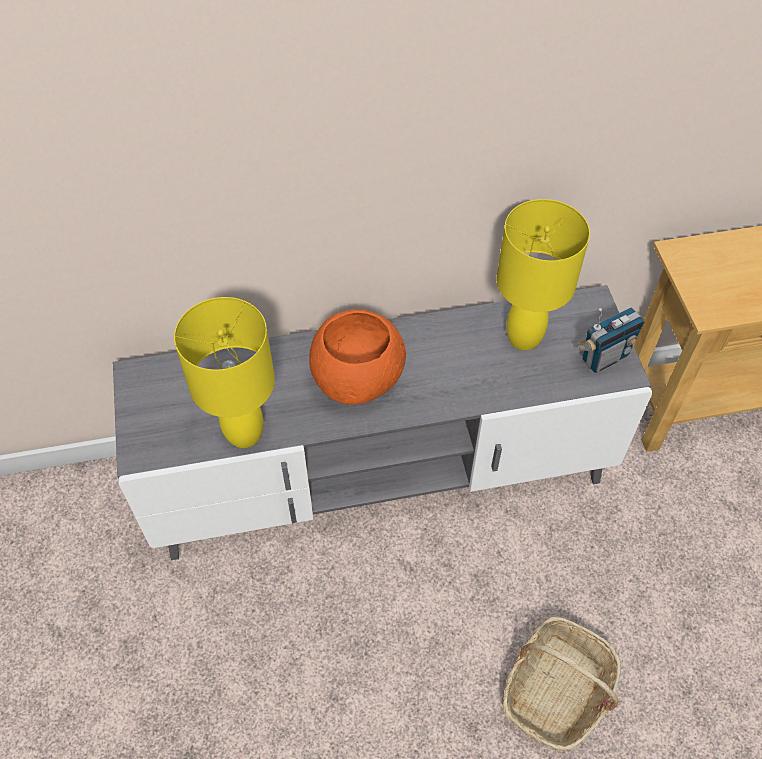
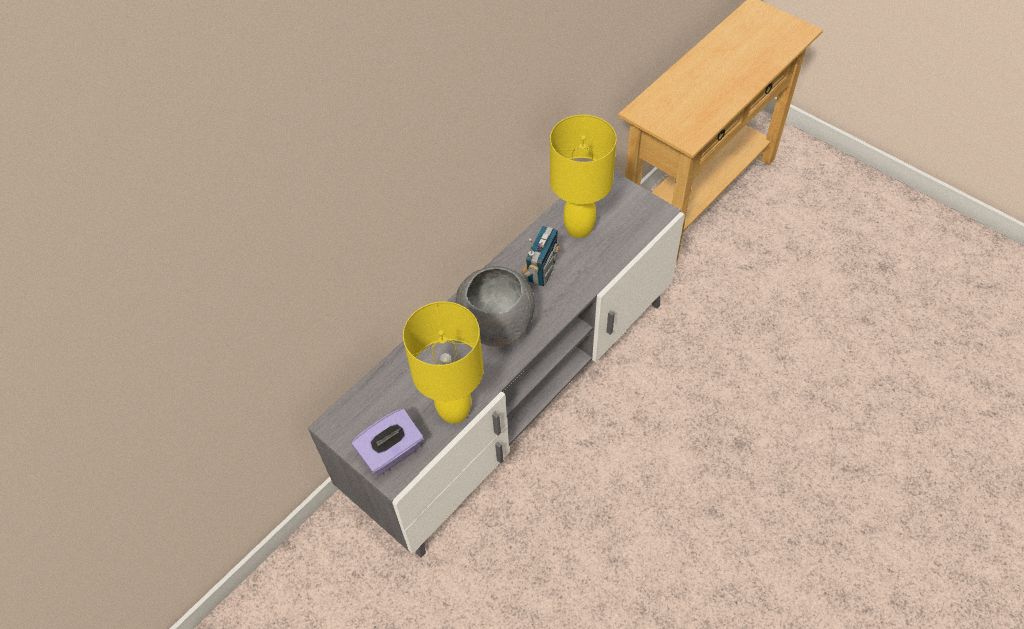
camera: 35 degrees left, 0 degrees up
(157, 433) = (391, 452): none -> purple tissue box
(358, 377) = (496, 322): orange bowl -> grey bowl
(557, 690) = (741, 450): basket -> none
(604, 357) = (638, 210): radio -> radio (541, 271)

